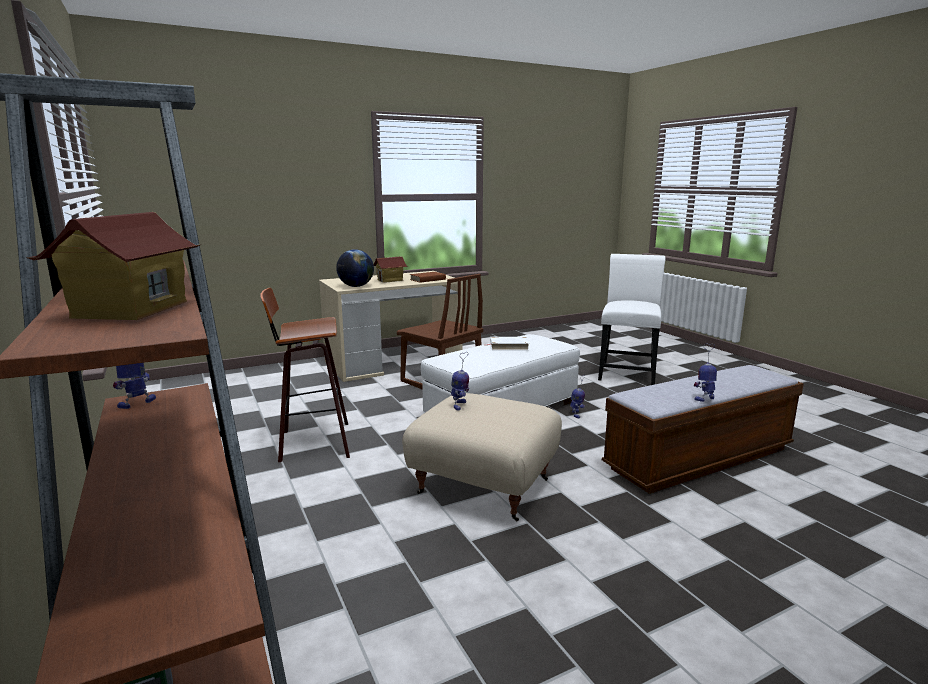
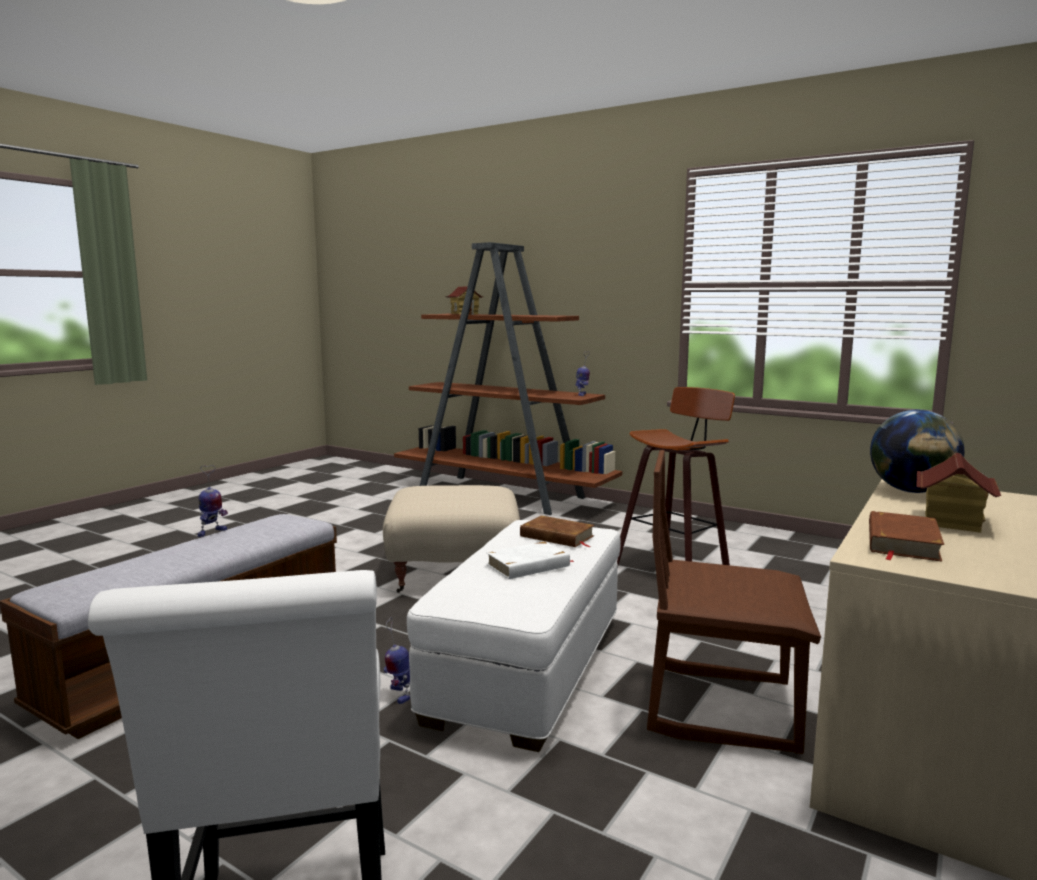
camera: 150 degrees right, 5 degrees down
(459, 405) = (480, 492): toy robot -> none
(470, 356) = (557, 536): none -> brown book

